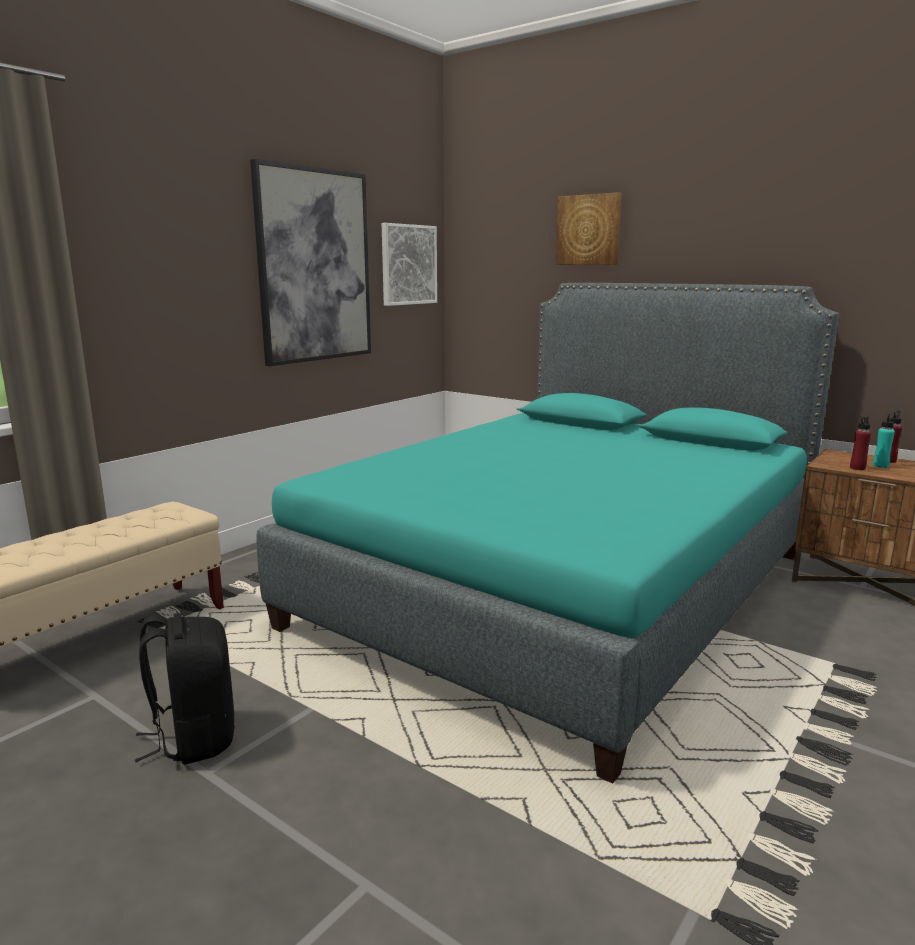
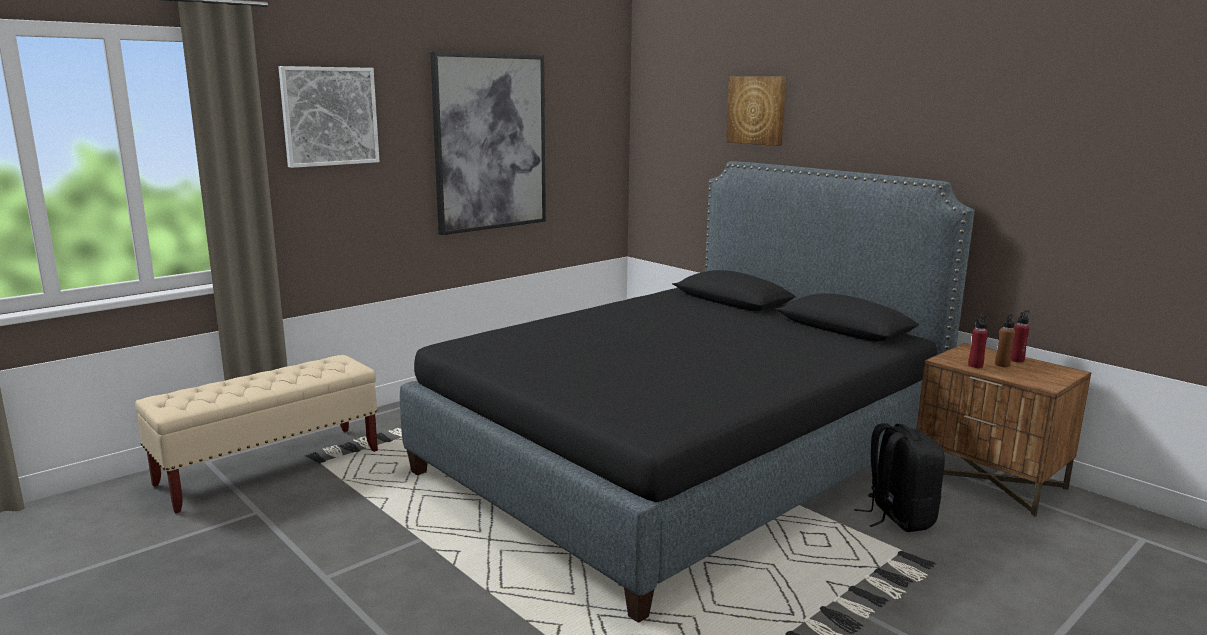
camera: 10 degrees right, 0 degrees up
(194, 738) = (323, 551): black backpack -> black backpack (897, 517)
(408, 265) = (589, 136): picture -> picture (329, 116)
(563, 588) = (684, 459): turquoise bed -> black bed
(880, 466) = (1002, 365): turquoise bottle -> brown bottle

